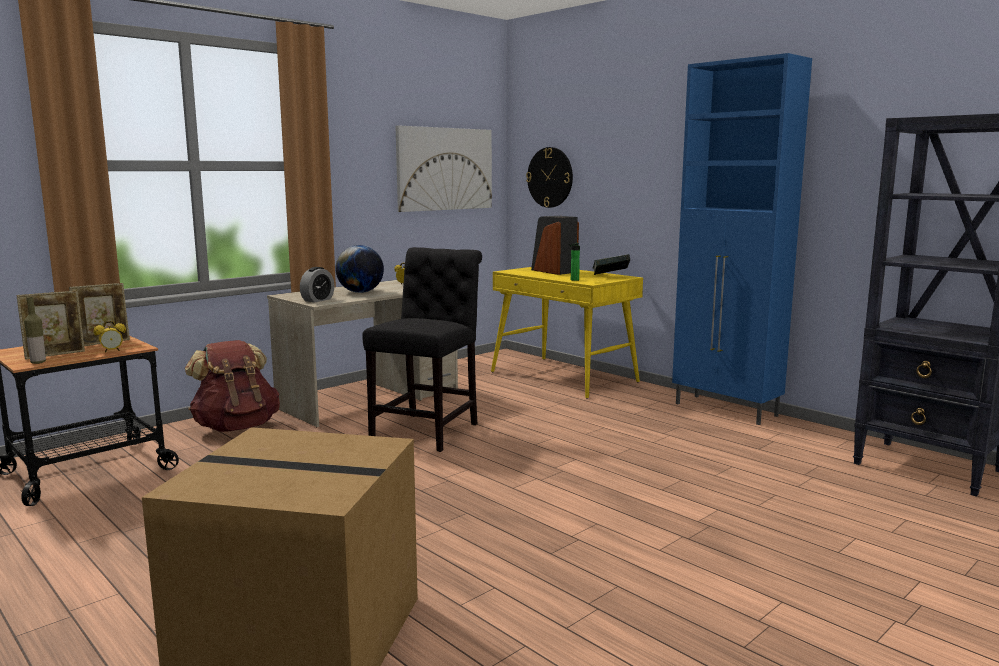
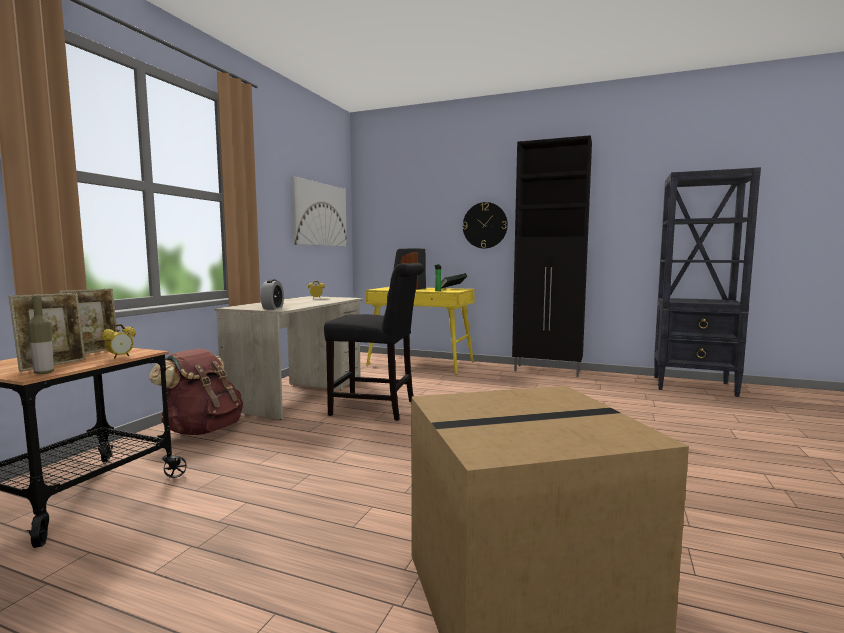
camera: 25 degrees left, 5 degrees down
(360, 292) = (295, 303): globe -> none
(428, 430) = (377, 408): black chair -> black chair turned 105 degrees clockwise
(550, 177) = (392, 223): wall clock -> wall clock (485, 225)
(726, 410) = (548, 371): blue cabinet -> black cabinet

